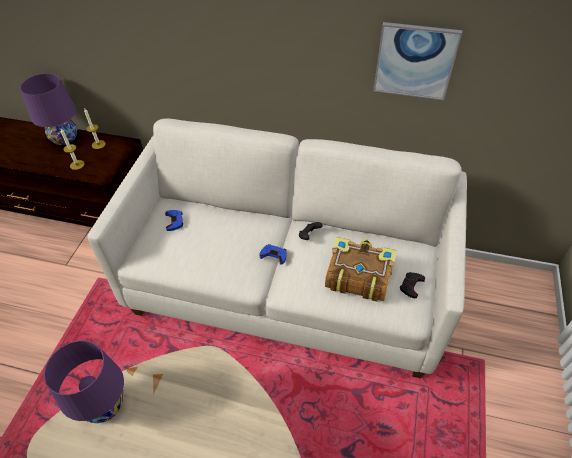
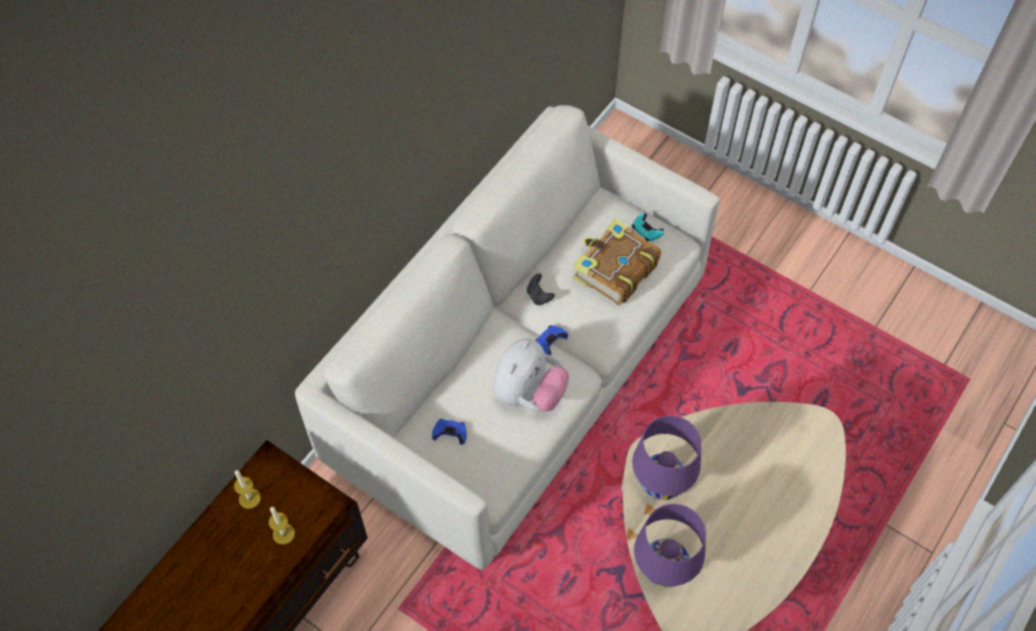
camera: 70 degrees left, 10 degrees up
(64, 138) = (205, 546): purple table lamp -> purple table lamp (661, 483)
(221, 254) = (528, 393): none -> plush toy
(411, 285) = (646, 229): black game controller -> turquoise game controller
(415, 61) = (489, 65): picture -> none

